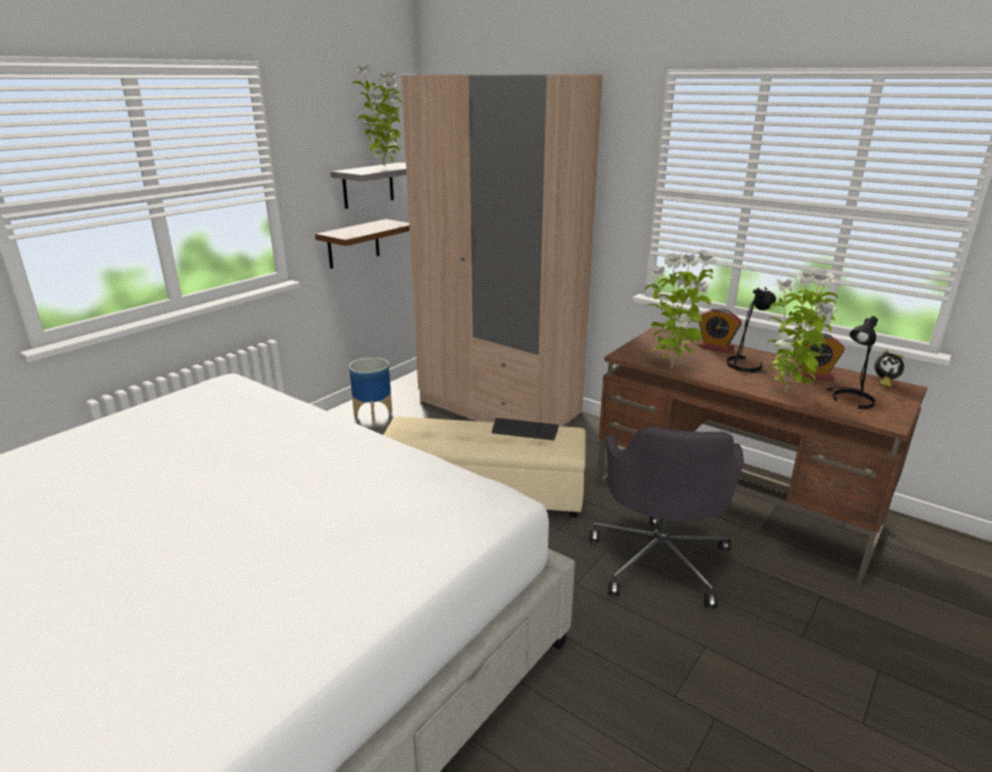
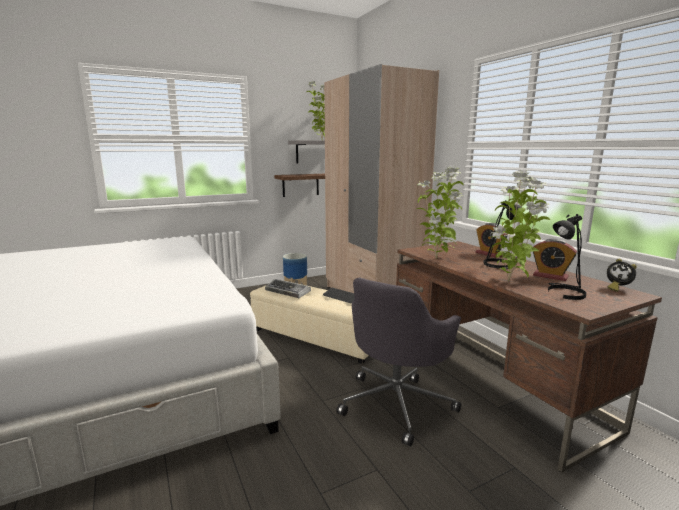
camera: 25 degrees right, 10 degrees down
(438, 438) = (288, 292): none -> keyboard

